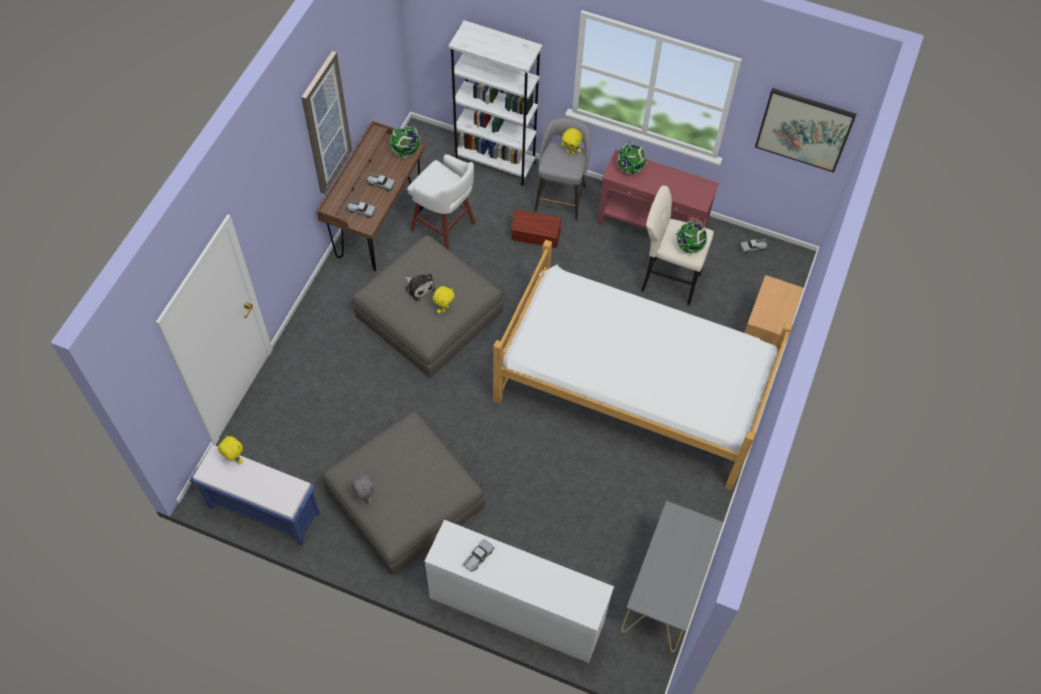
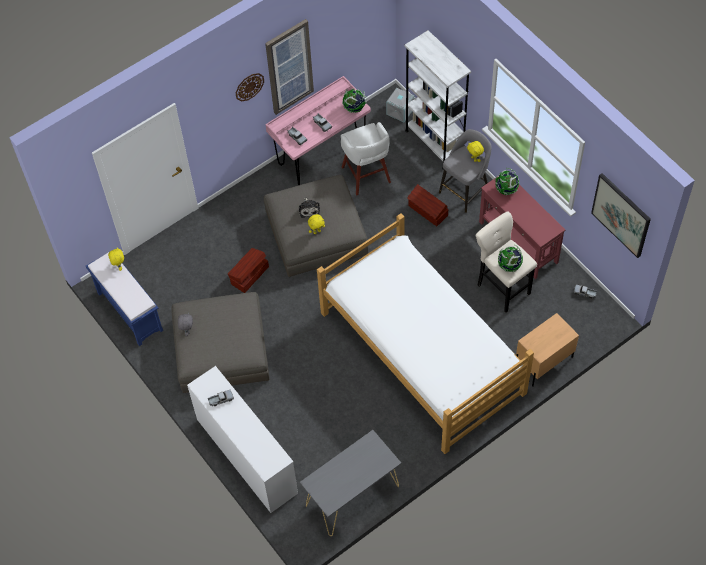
camera: 35 degrees right, 0 degrees up
(295, 164) = (249, 86): none -> wall clock
(378, 226) = (321, 154): brown desk -> pink desk
(382, 398) = (249, 275): none -> brown storage box
(435, 144) = (399, 111): none -> grey storage box

